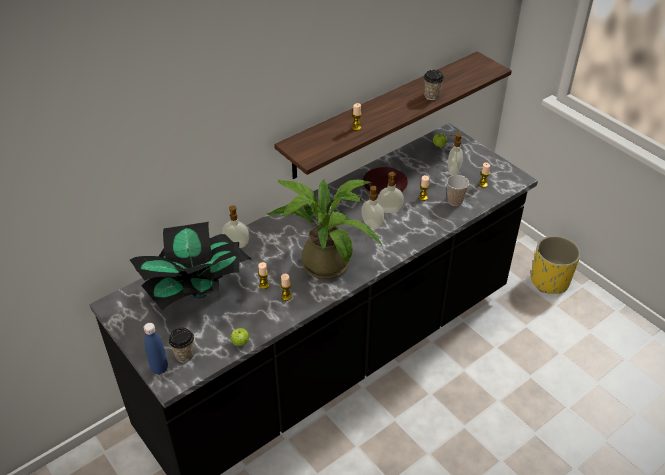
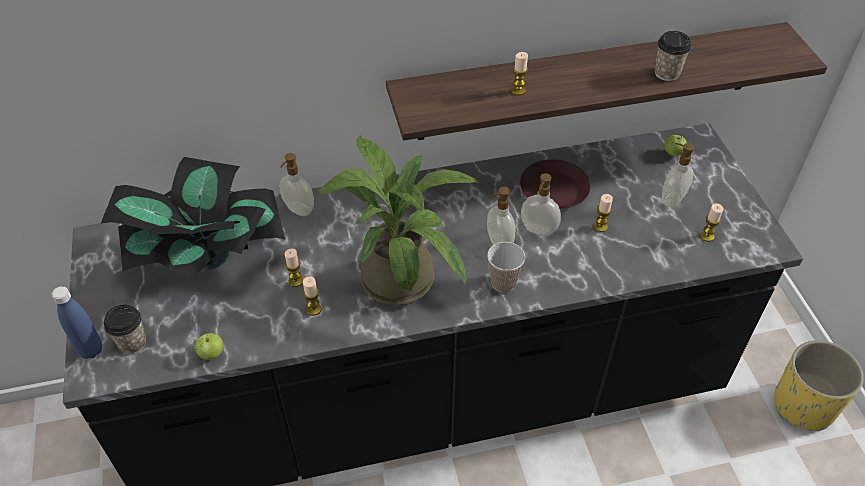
camera: 25 degrees right, 5 degrees up
(455, 201) = (646, 248): cup -> cup (503, 283)

